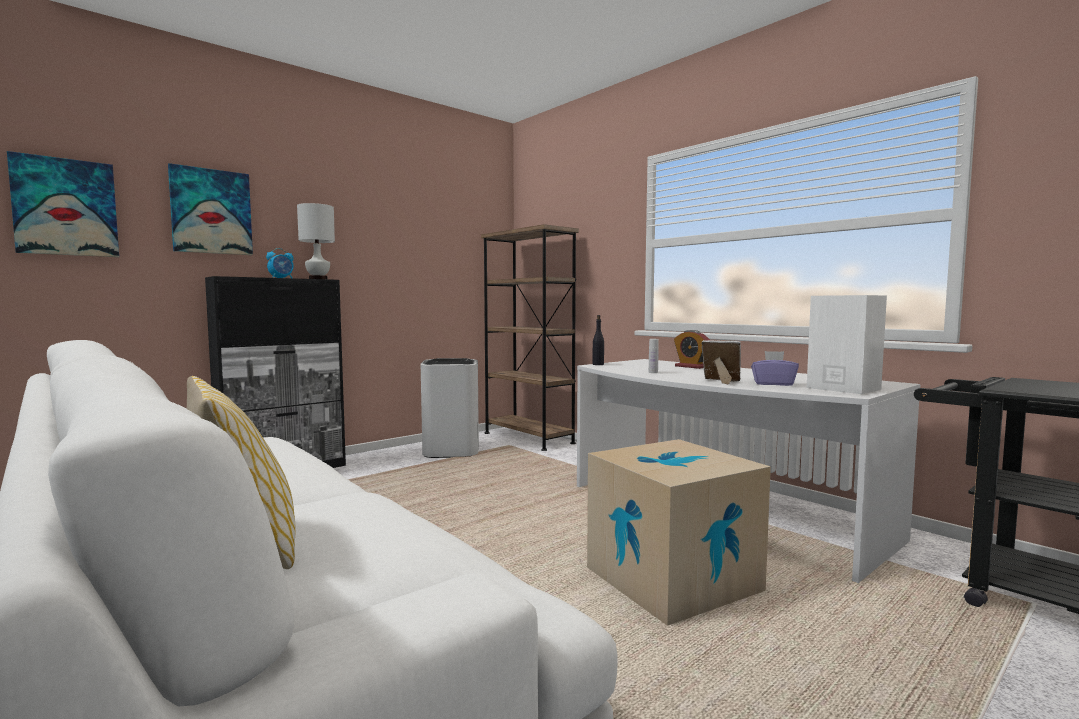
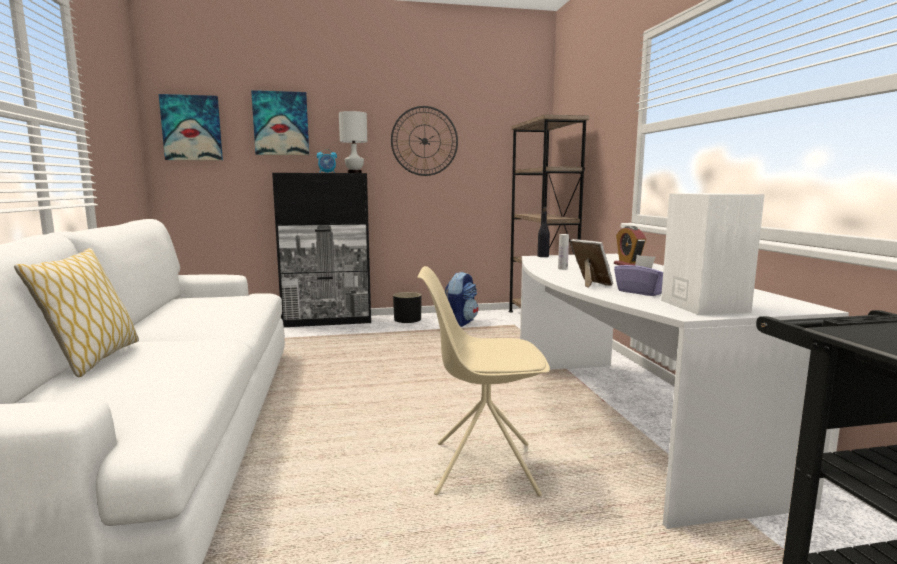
camera: 30 degrees right, 5 degrees up
(386, 455) = (407, 319): none -> black planter
(392, 245) = (424, 141): none -> wall clock
(451, 450) = (460, 322): white trash can -> backpack
(672, 579) = (482, 468): cardboard box -> beige chair

